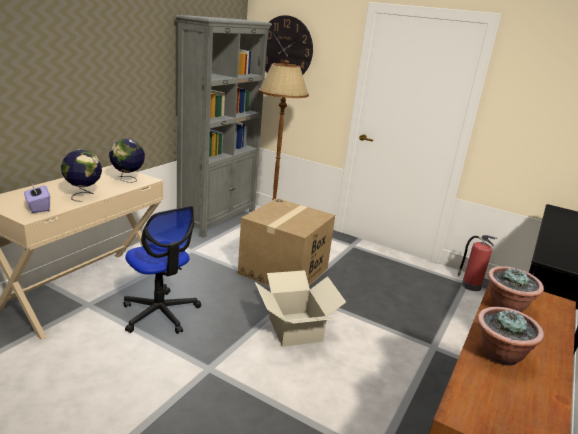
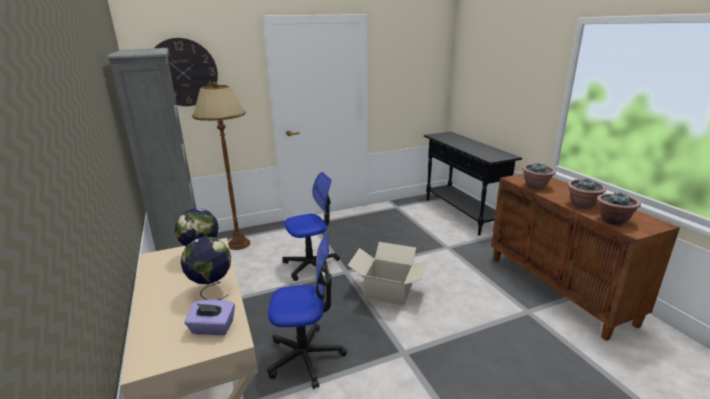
camera: 50 degrees left, 0 degrees up
(284, 271) = (311, 266): cardboard box -> office chair
(470, 285) = (400, 207): fire extinguisher -> none
(477, 390) = (613, 221): none -> potted plant

